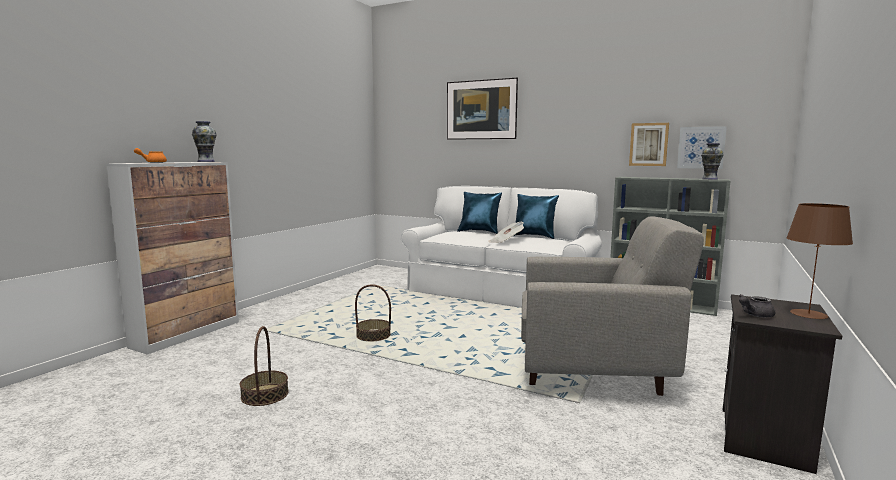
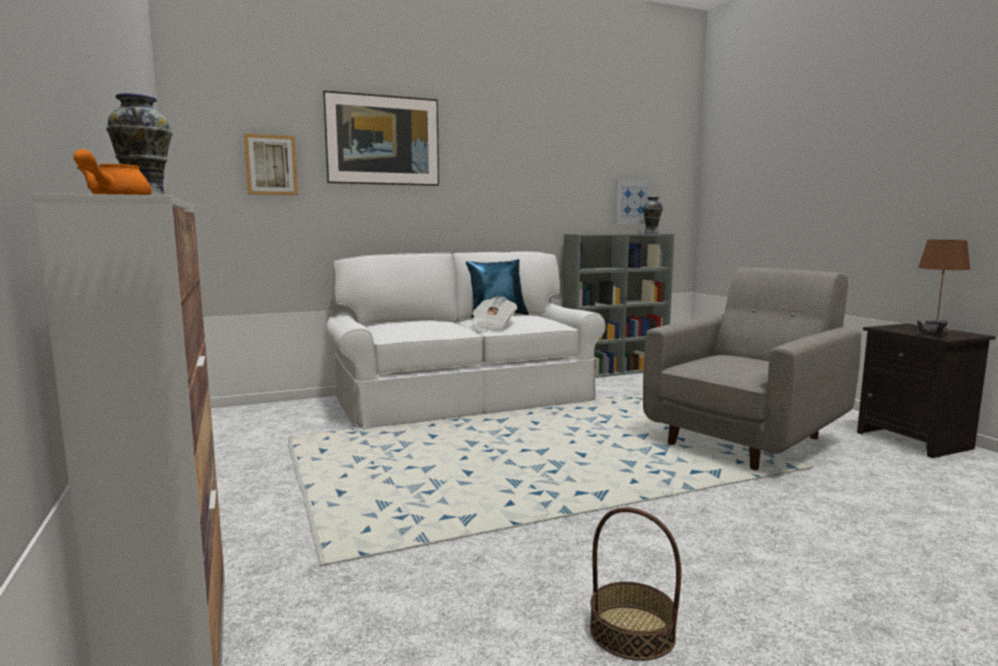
camera: 50 degrees left, 0 degrees up
(373, 336) = (499, 495): basket -> none
(480, 232) = (420, 320): blue pillow -> none
(648, 144) = (588, 197): picture -> picture (271, 165)

